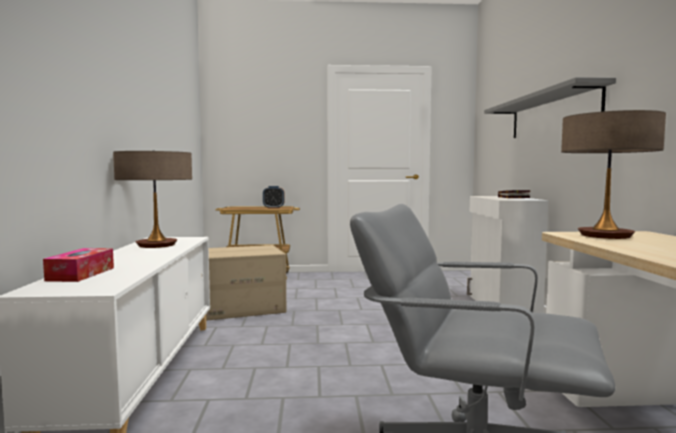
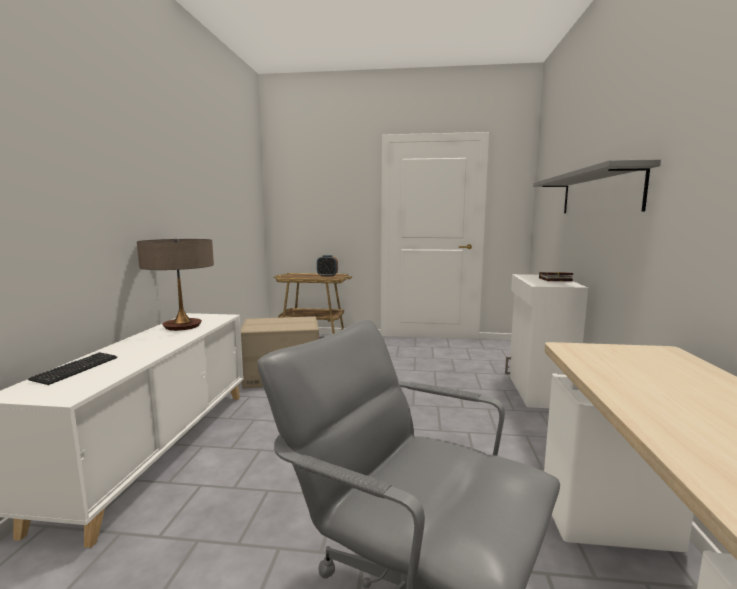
camera: 10 degrees right, 5 degrees up
(81, 274) = (76, 369): tissue box -> keyboard
(605, 236) = (613, 356): table lamp -> none

